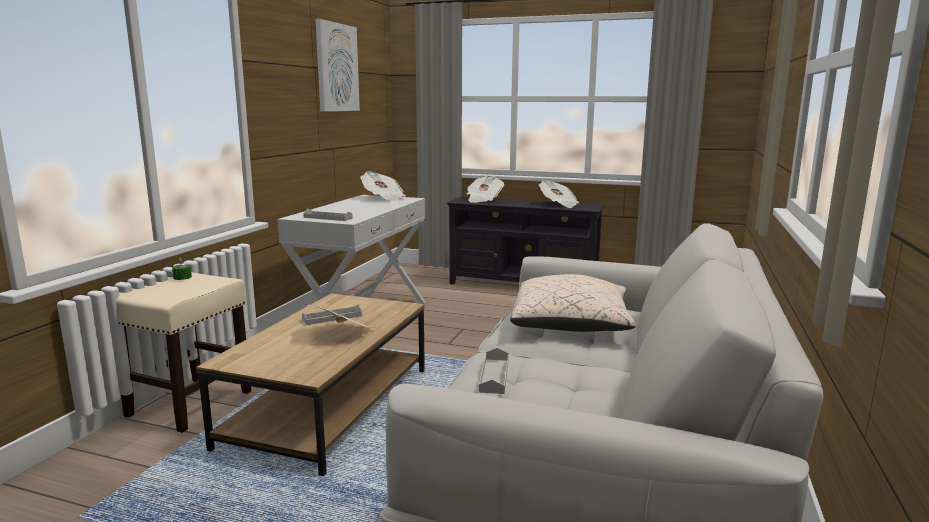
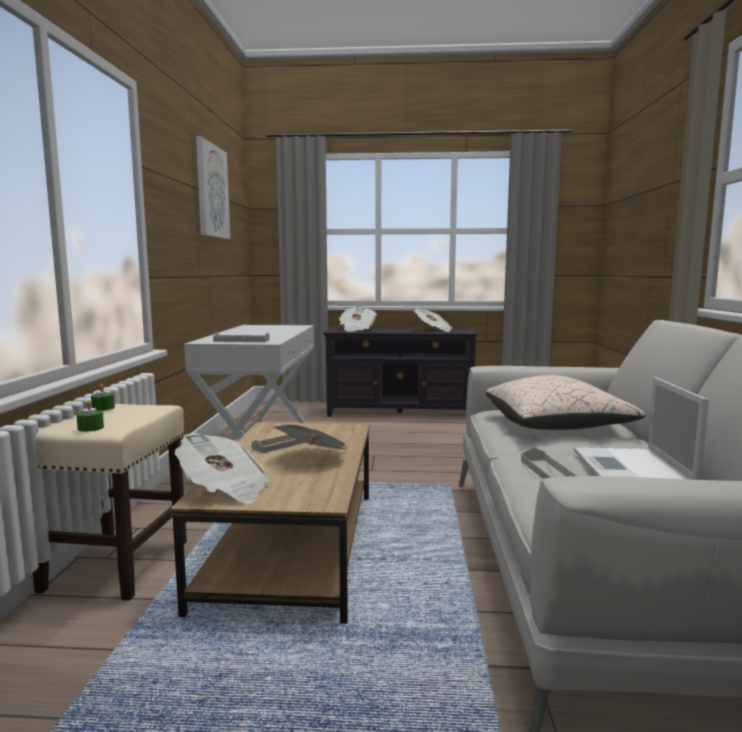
camera: 15 degrees left, 5 degrees down
(154, 296) = (90, 428): none -> green candle
(383, 198) = (272, 326): newspaper -> newspaper (225, 490)
(571, 379) = (632, 469): none -> laptop

